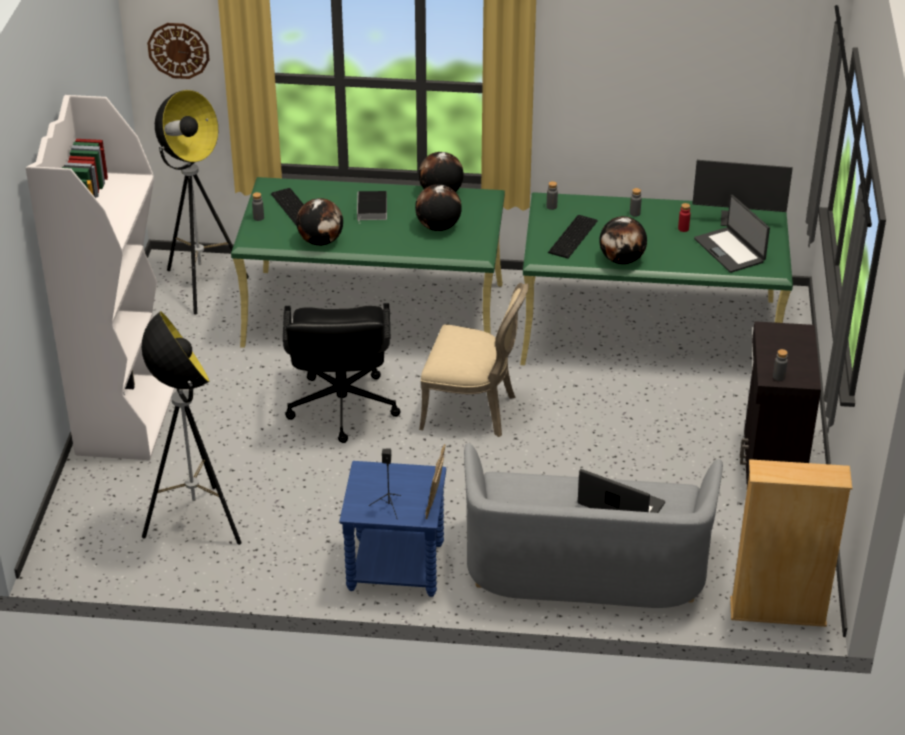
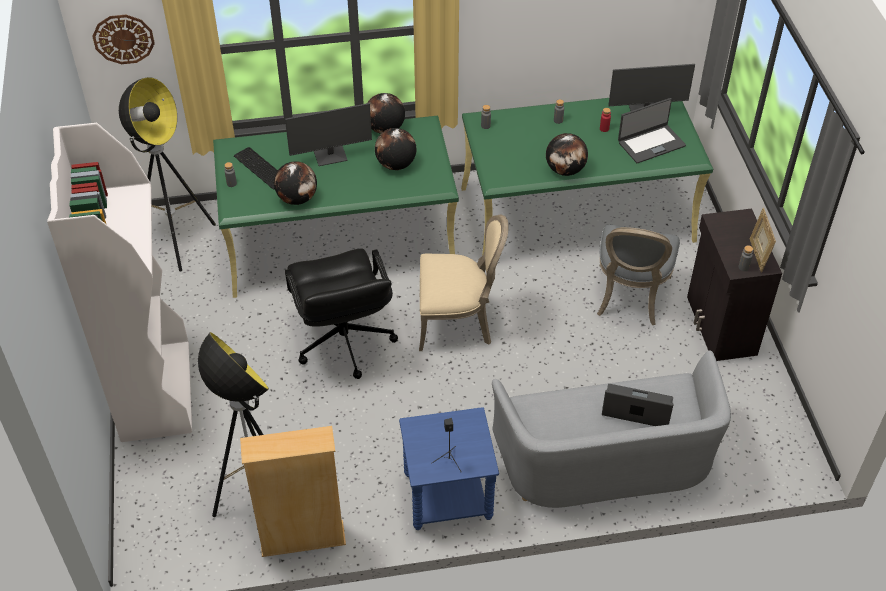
camera: 15 degrees left, 10 degrees up
(372, 209) = (331, 156): book -> monitor
(435, 501) = (487, 446): picture frame -> picture frame (758, 255)
(574, 236) = (516, 153): keyboard -> none
(677, 420) = (630, 297): none -> grey chair
(730, 250) = (651, 143): laptop -> laptop turned 75 degrees counterclockwise
(778, 612) = (777, 469): beige bookcase -> beige bookcase (302, 539)

